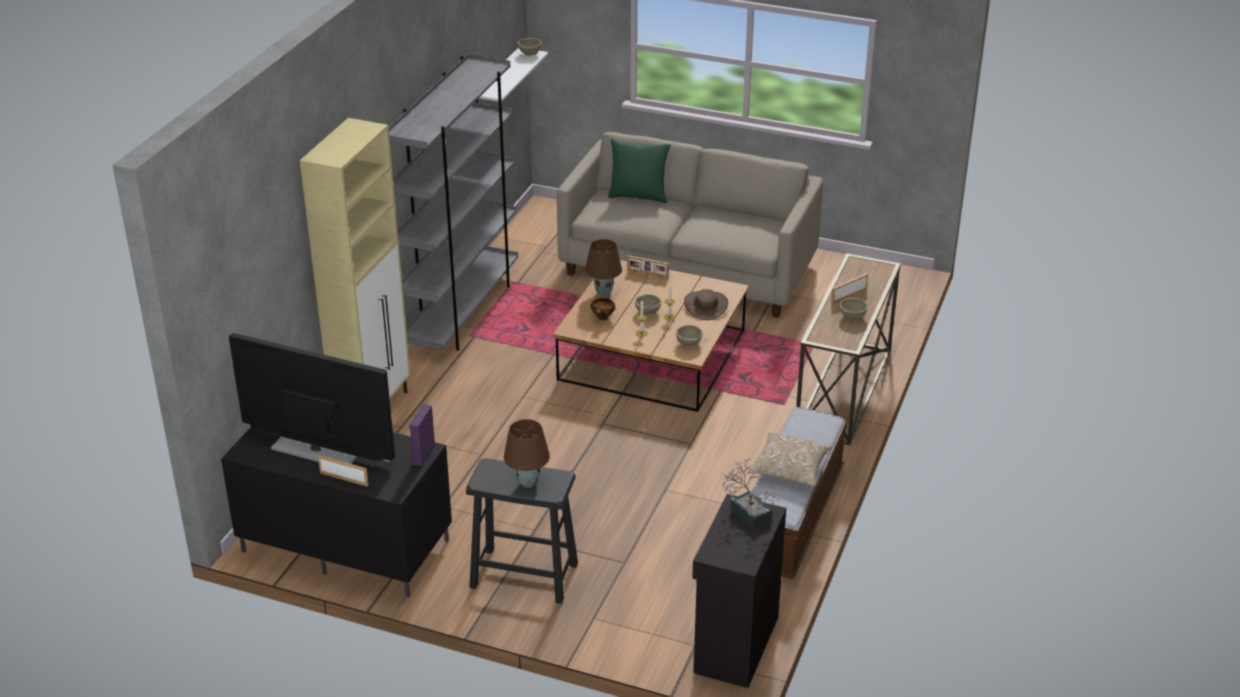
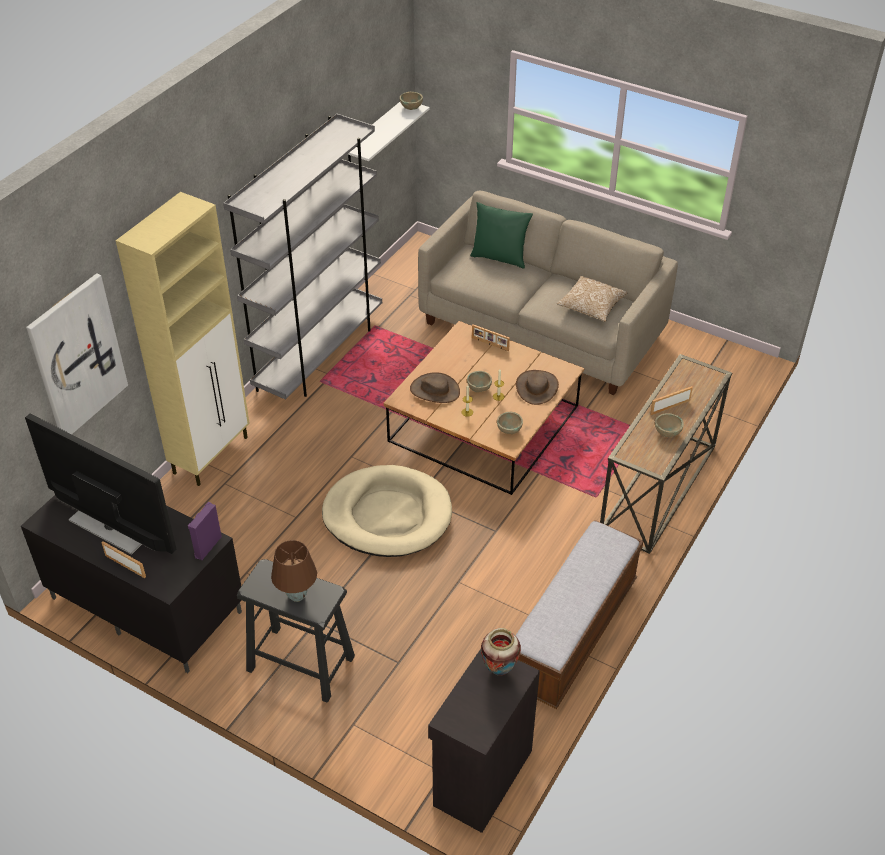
camera: 10 degrees right, 10 degrees up
(266, 280) = (77, 356): none -> picture
(575, 442) = (387, 515): none -> beige dog bed
(603, 318) = (435, 390): bowl -> brown hat
(604, 292) = (443, 360): brown table lamp -> none
(748, 512) = (499, 670): potted plant -> vase
(789, 470) = (569, 599): pillow -> pillow (591, 307)

